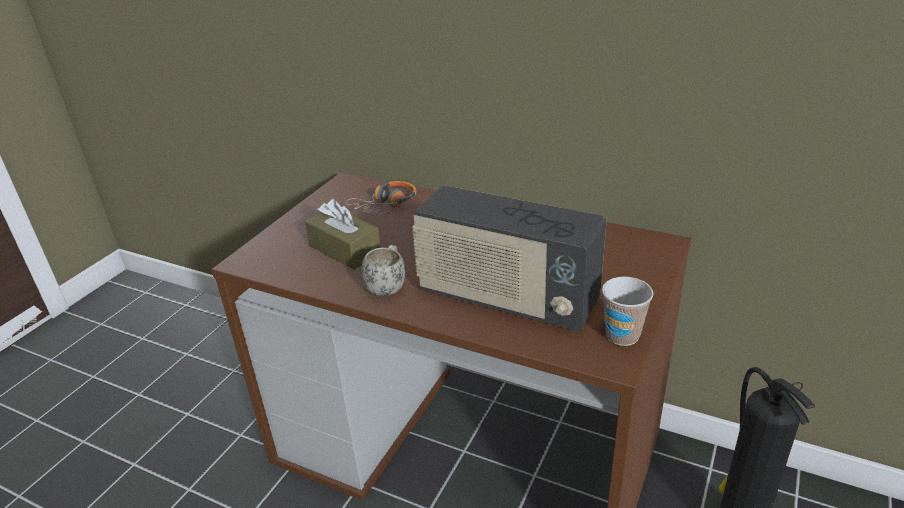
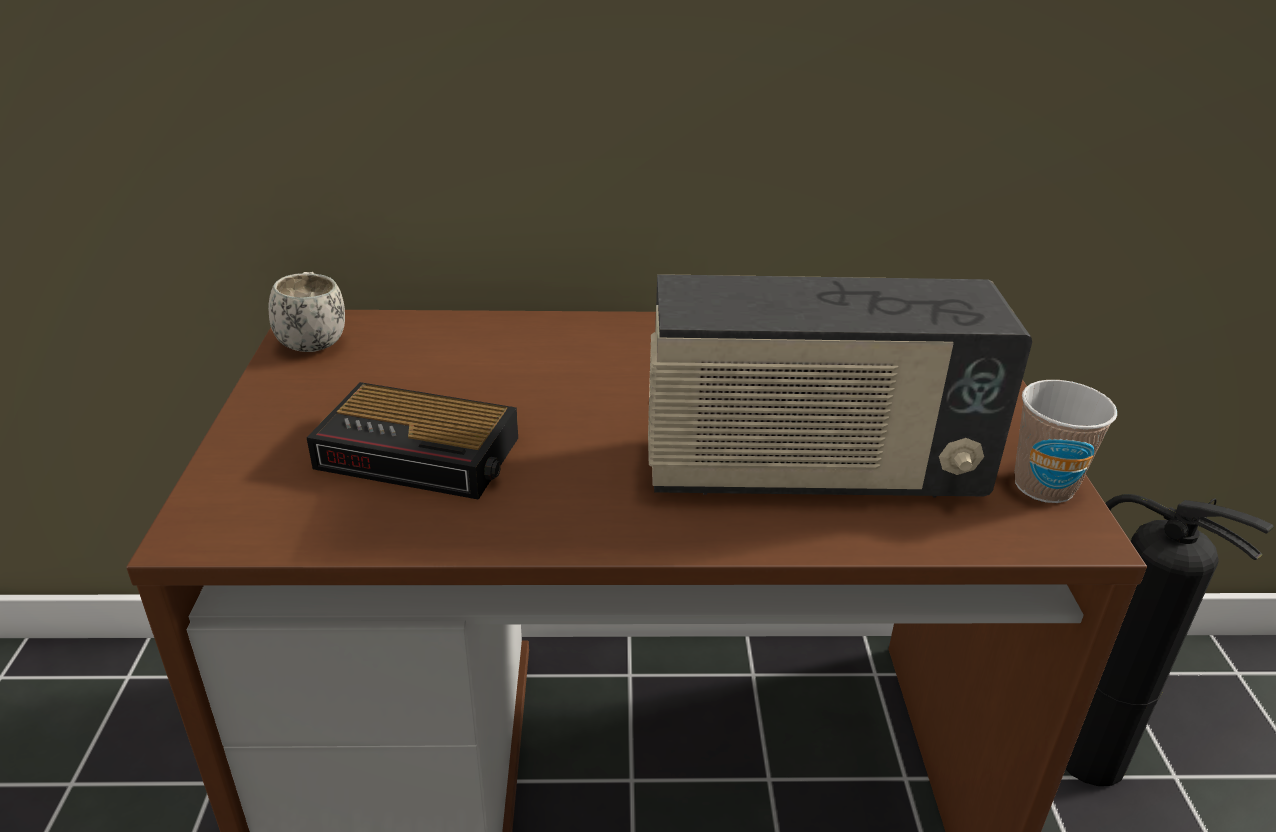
camera: 30 degrees left, 0 degrees up
(345, 250) = (422, 454): brown tissue box -> alarm clock
(386, 205) = (434, 353): headphones -> none
(387, 286) = (573, 503): white mug -> white mug (313, 339)

